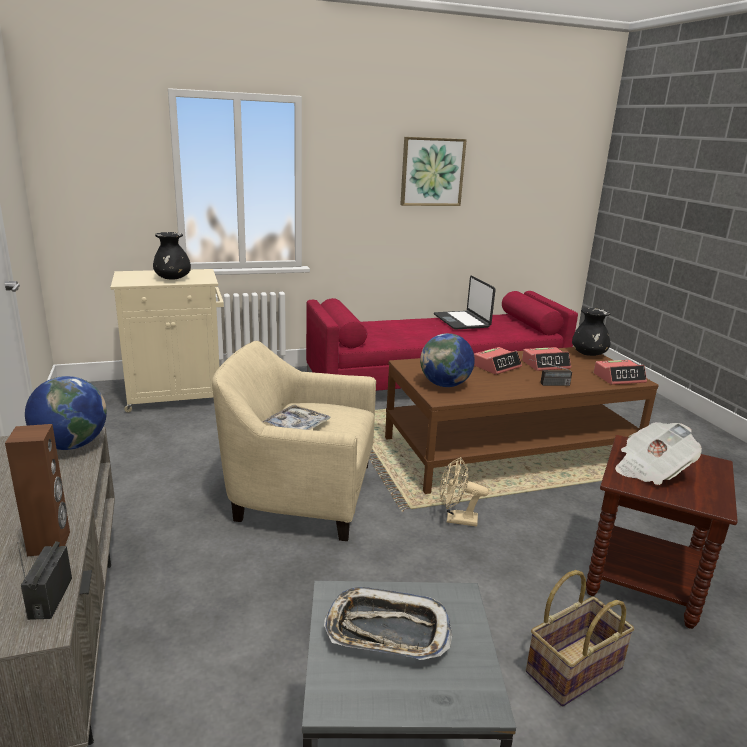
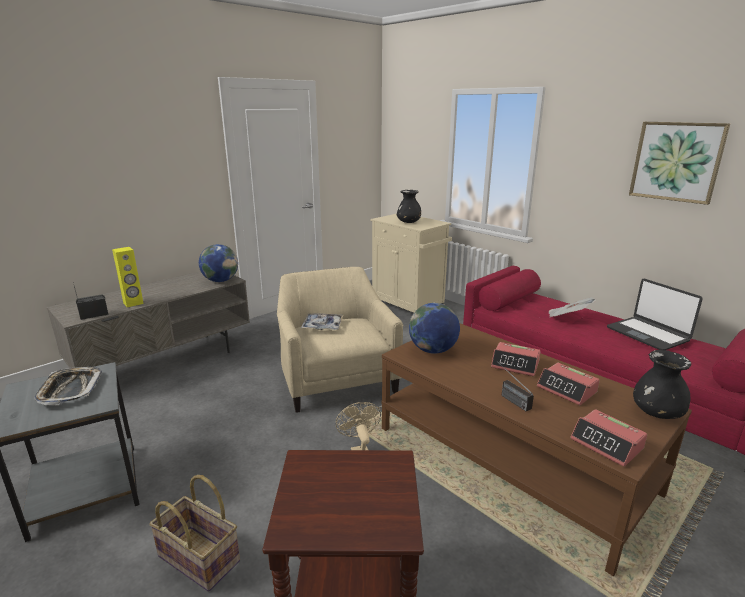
camera: 65 degrees right, 0 degrees up
(50, 543) = (133, 303): brown speaker -> yellow speaker
(462, 321) = (648, 334): laptop -> laptop turned 75 degrees counterclockwise
(651, 470) = (342, 479): newspaper -> newspaper (568, 318)

